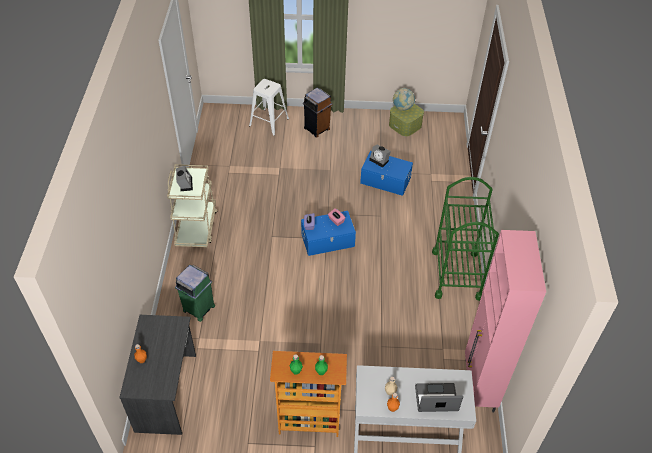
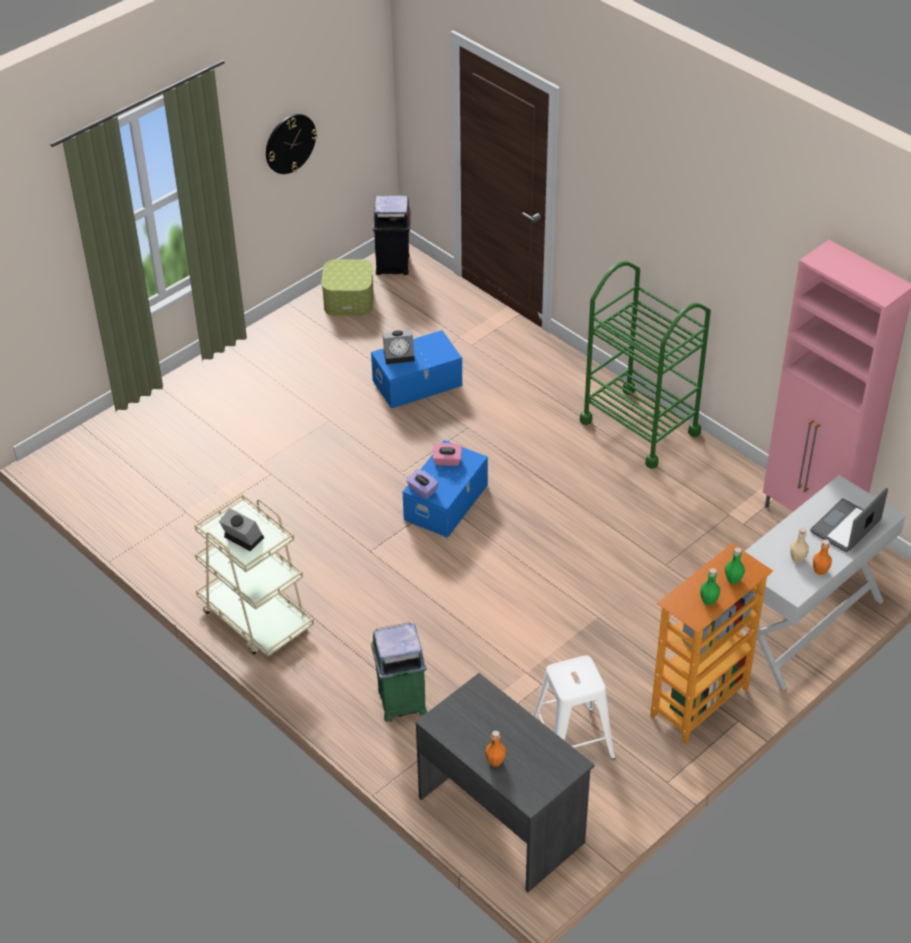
camera: 45 degrees left, 5 degrees down
(269, 122) = (159, 419): white stool -> white stool (573, 741)
(317, 129) = (239, 382): brown trash can -> brown trash can (393, 265)
(399, 25) = (290, 143): none -> wall clock
(402, 107) = (336, 274): globe -> none

